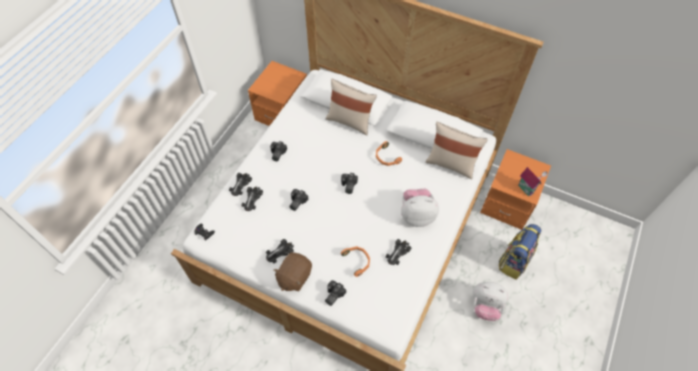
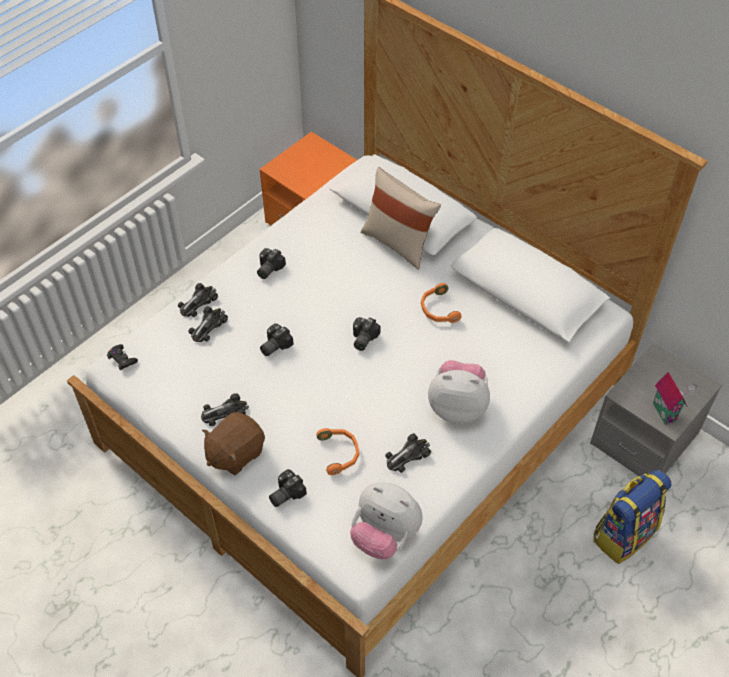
camera: 15 degrees right, 5 degrees down
(451, 164) = (541, 341): beige pillow -> none
(485, 306) = (551, 593): plush toy -> plush toy (384, 535)
(508, 203) = (644, 438): orange nightstand -> grey nightstand

